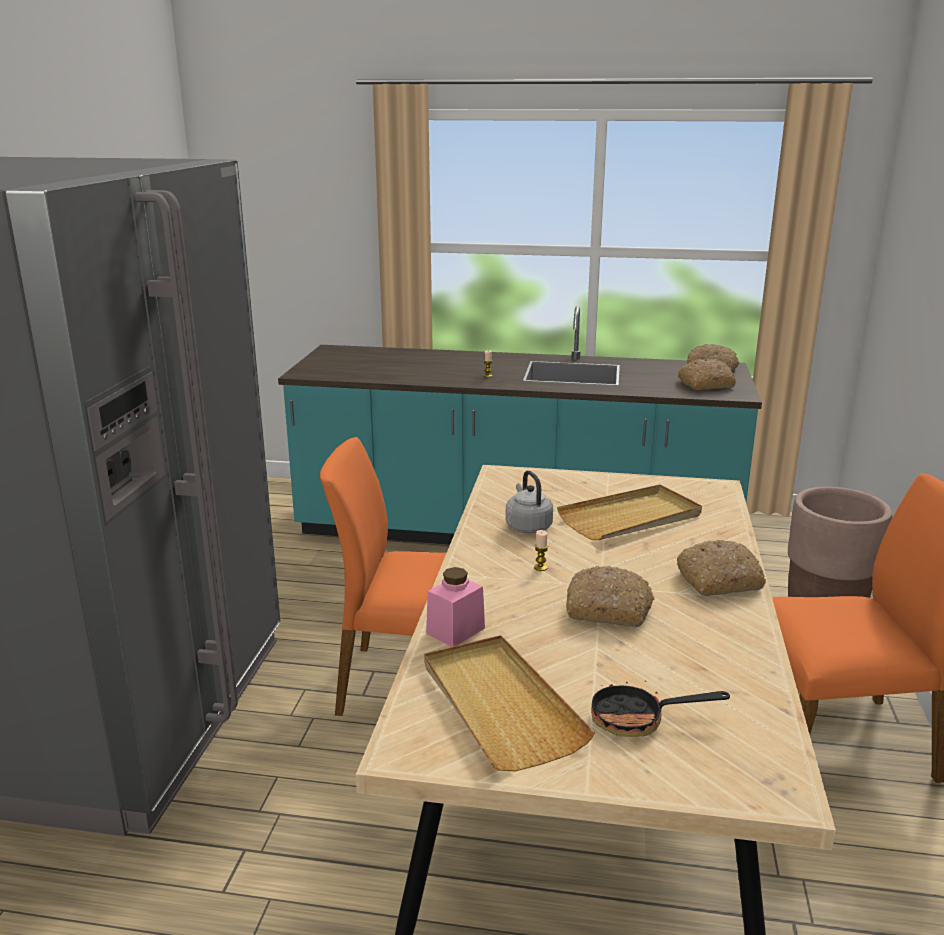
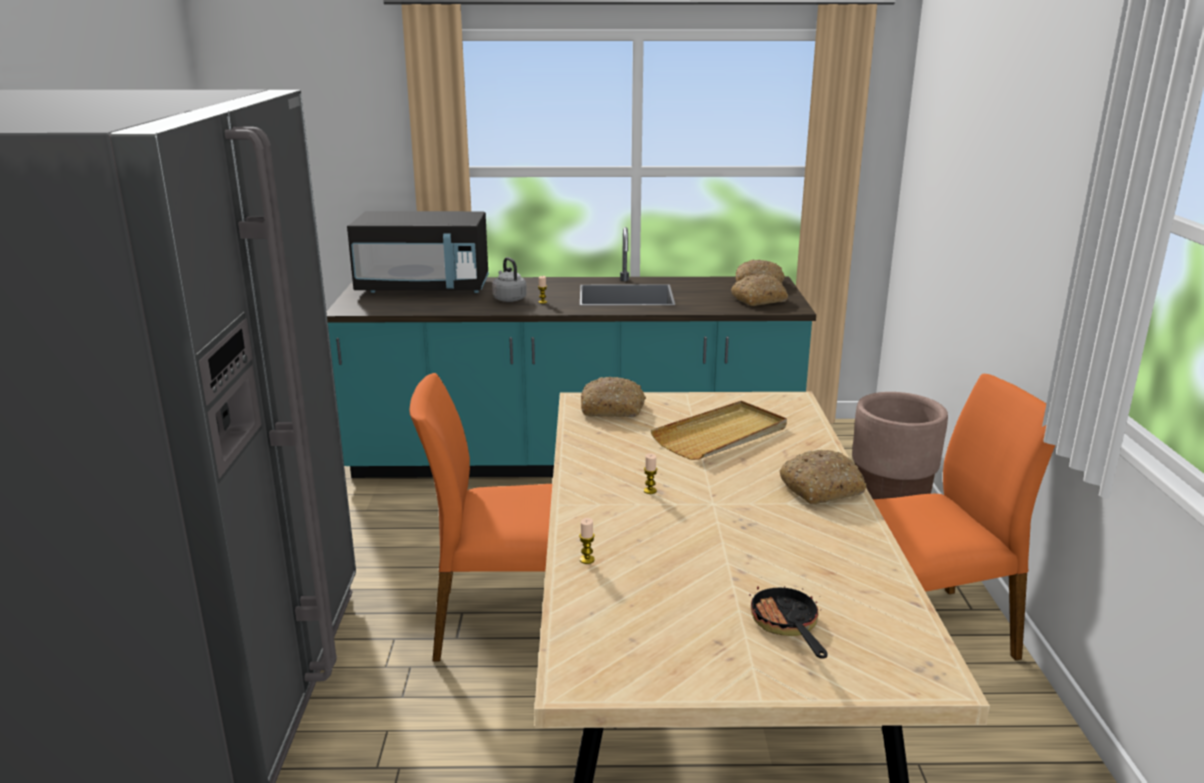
camera: 10 degrees left, 0 degrees up
(380, 357) = (424, 288): none -> black microwave
(455, 630) = (587, 560): pink jar -> candle
(499, 705) = (653, 627): beige tray -> none
(527, 526) = (624, 451): grey kettle -> grey kettle (509, 299)
(609, 609) = (728, 525): bread -> bread (613, 408)
(638, 719) = (787, 626): frying pan -> frying pan turned 90 degrees clockwise

